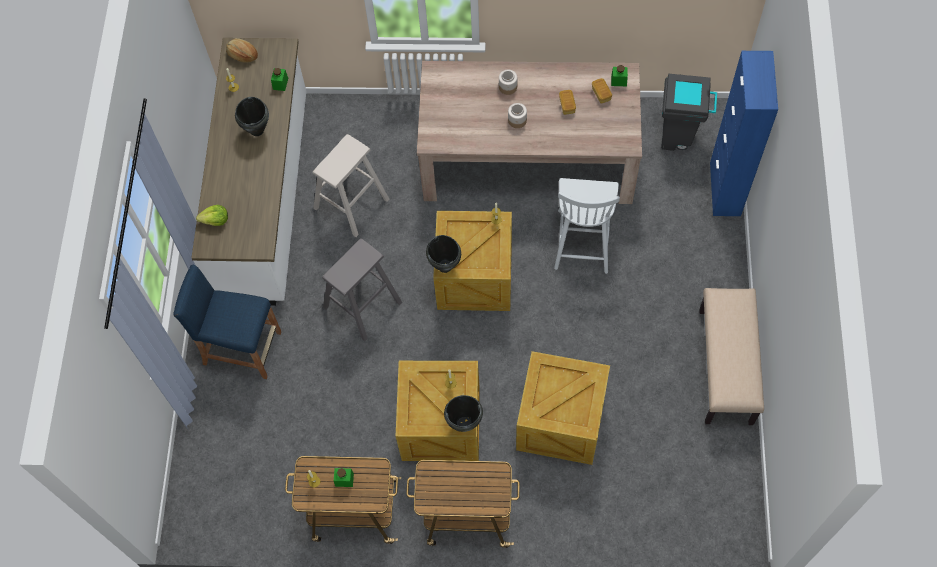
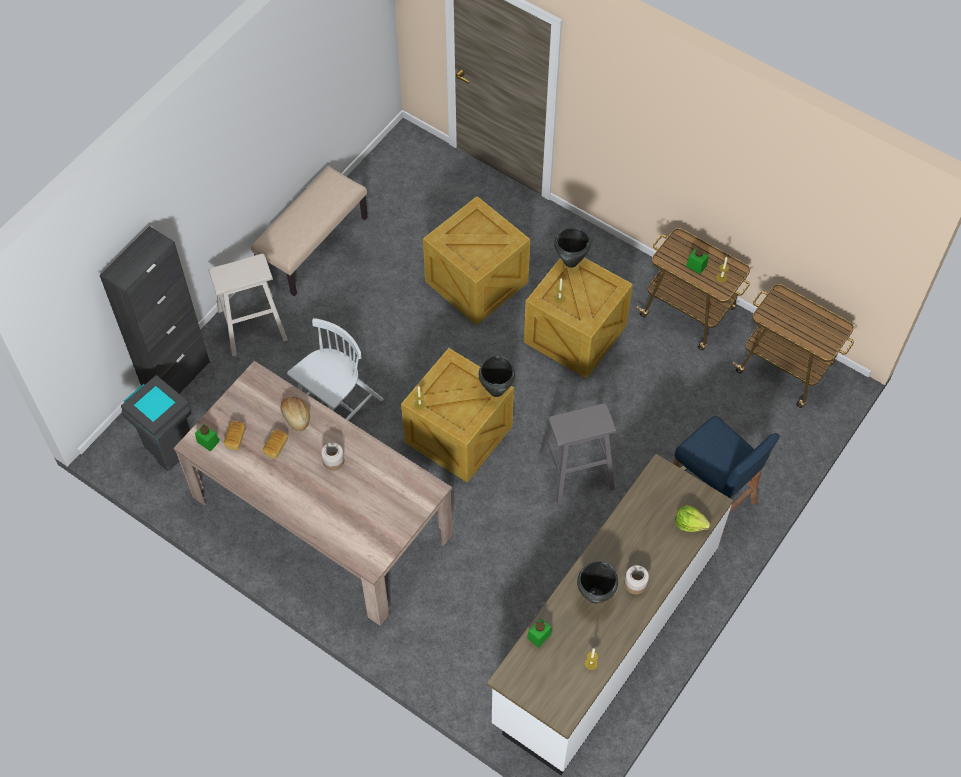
camera: 150 degrees left, 5 degrees down
(242, 54) = (558, 699): bread -> bread (295, 417)
(351, 203) = (523, 575): beige stool -> beige stool (252, 325)
(466, 513) = (600, 261): cart -> cart (786, 369)
(508, 87) = (314, 500): jar -> jar (635, 584)
(725, 189) = (177, 377): blue cabinet -> black cabinet

